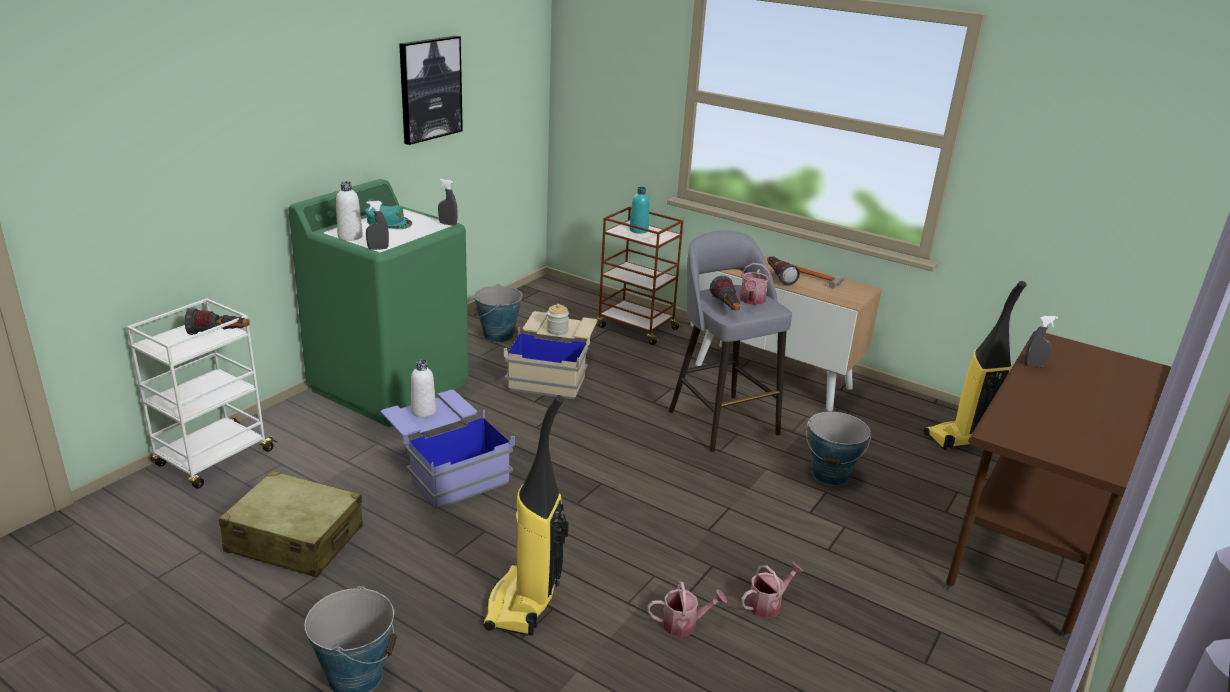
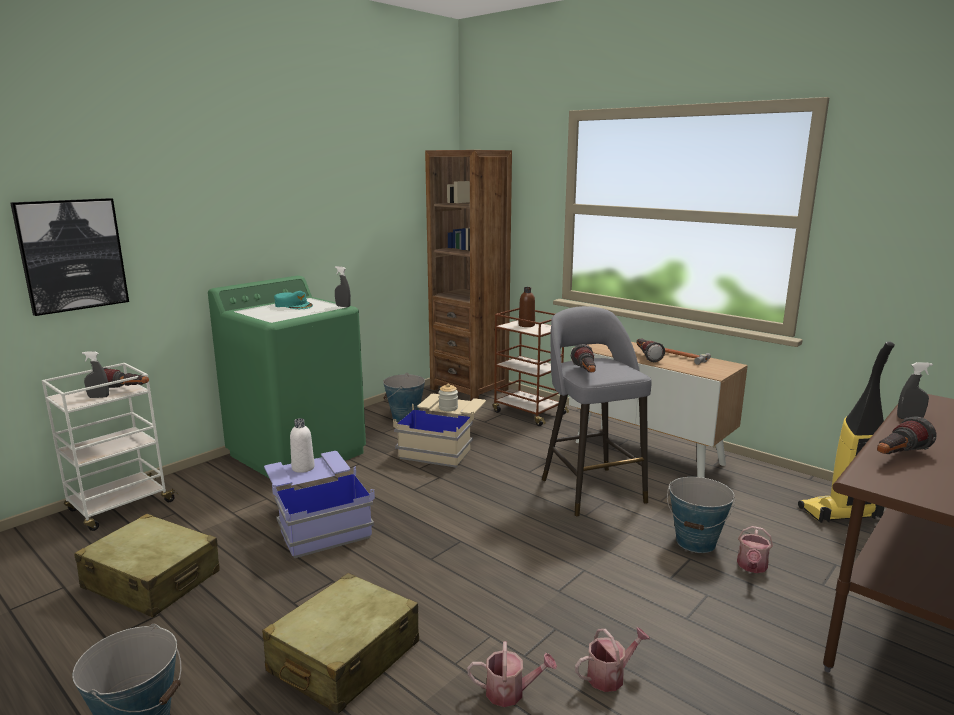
camera: 10 degrees right, 10 degrees down
(350, 237) = (253, 313): white bottle -> none
(378, 248) = (271, 320): grey spray bottle -> grey spray bottle (98, 397)
(430, 89) = (346, 206): picture -> picture (72, 255)
(523, 604) = (344, 658): vacuum cleaner -> beige suitcase
(562, 296) = (469, 389): none -> brown bookcase
(638, 230) = (526, 325): turquoise bottle -> brown bottle
(752, 301) = (612, 368): watering can -> watering can (751, 567)
(1022, 408) = (897, 456): none -> flashlight

